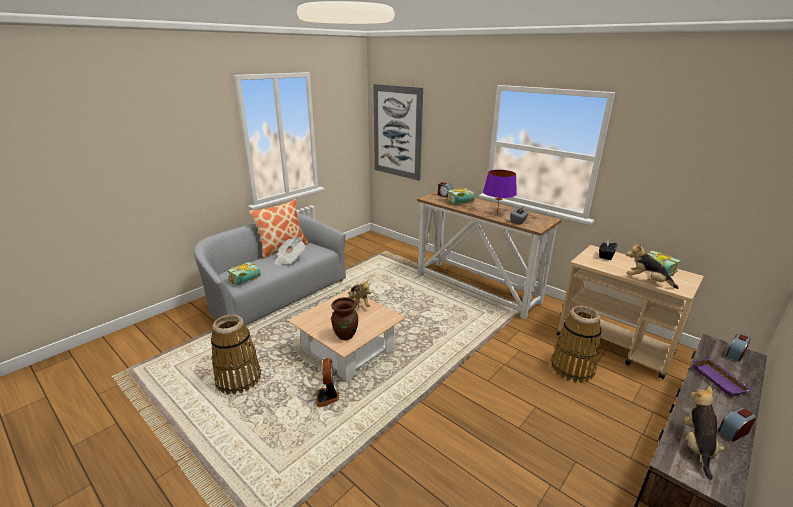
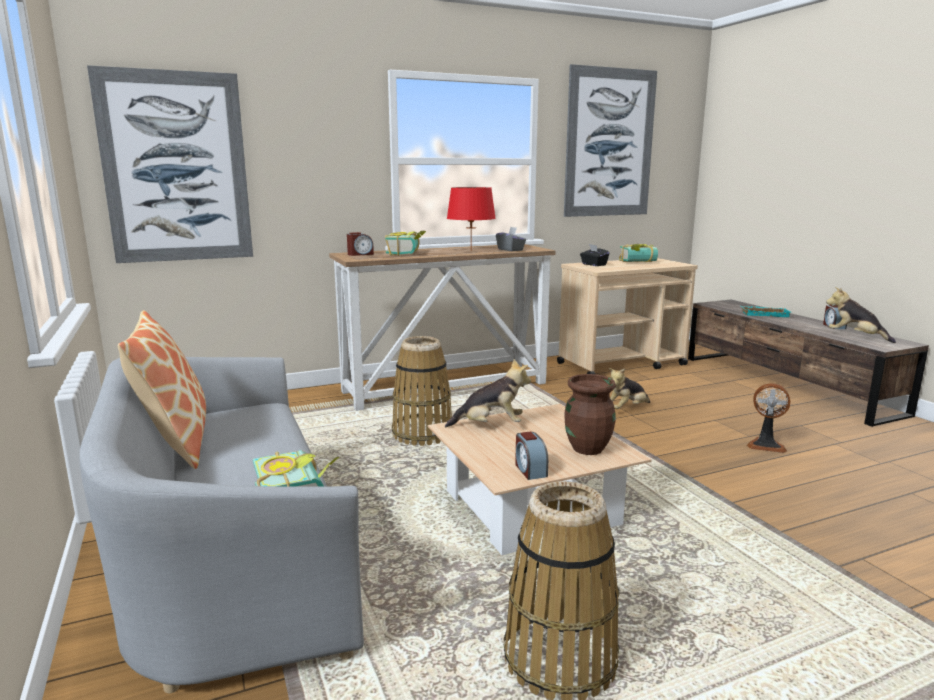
camera: 65 degrees left, 10 degrees down
(290, 259) = (255, 440): newspaper -> none
(327, 397) = (661, 550): fan -> fan (765, 445)
(497, 213) = (471, 251): purple table lamp -> red table lamp
(572, 368) = (653, 389): basket -> basket (422, 434)
(646, 281) = (659, 266): plush toy -> plush toy (627, 409)
(687, 155) = (609, 143): none -> picture
(720, 380) = (765, 314): purple tray -> turquoise tray
(735, 354) = (728, 304): alarm clock -> alarm clock (530, 470)

